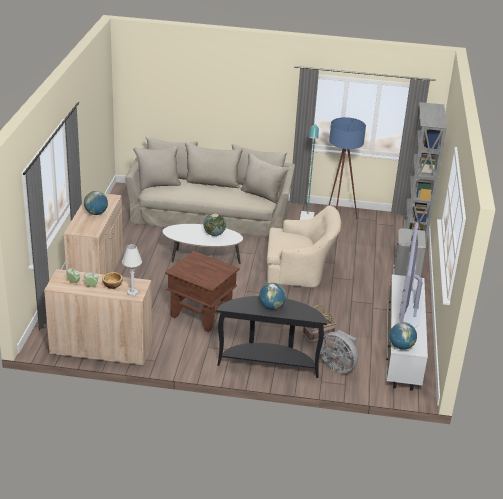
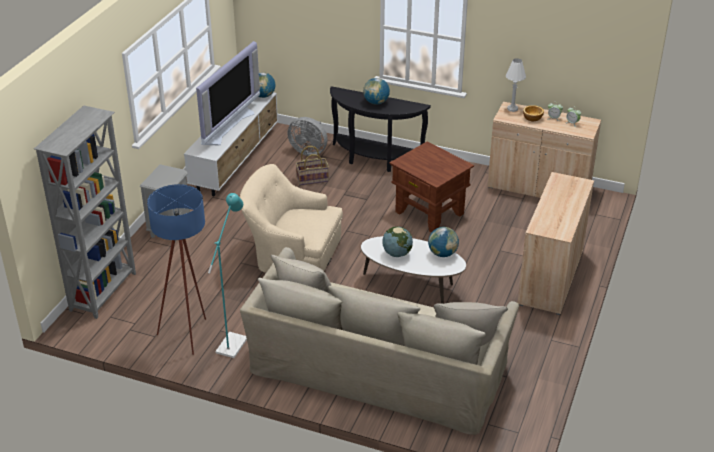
camera: 165 degrees left, 5 degrees up
(96, 213) = (557, 205): globe -> globe (442, 254)
(338, 366) = (308, 151): grey fan -> grey fan turned 150 degrees clockwise

